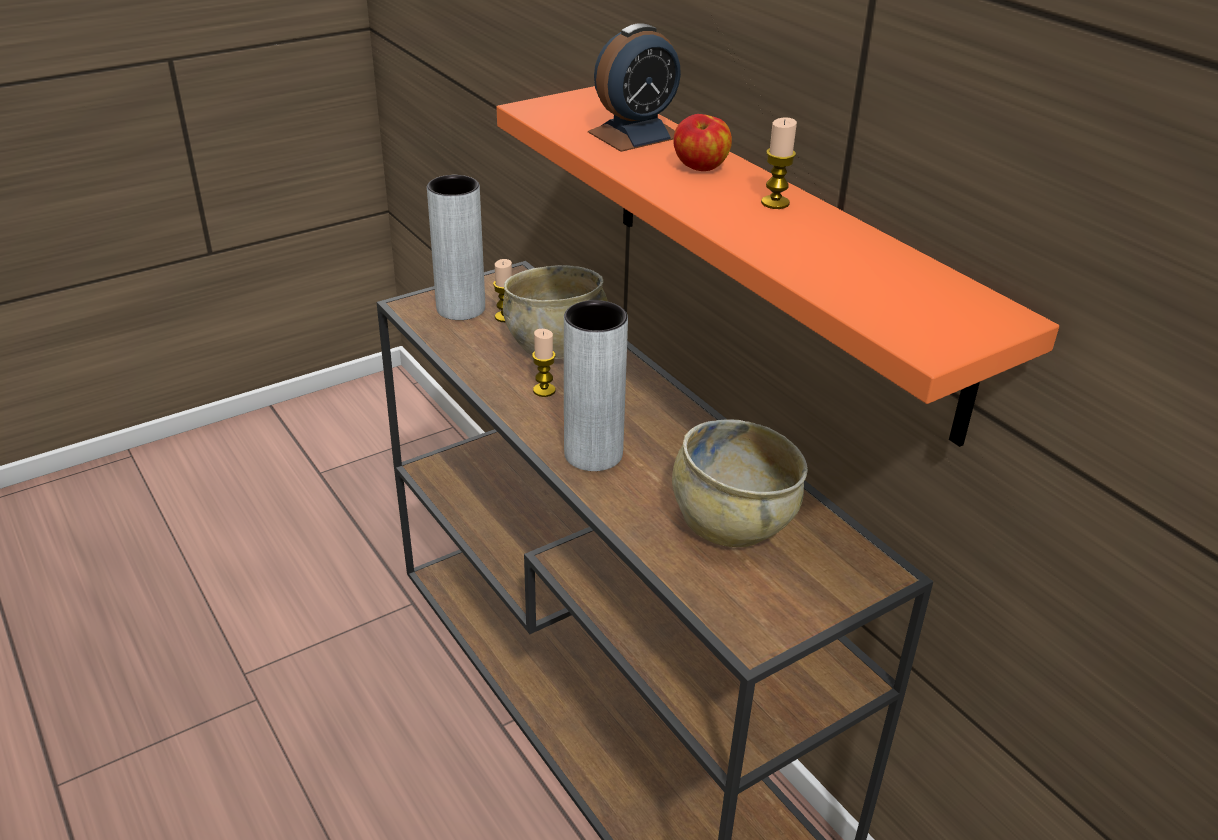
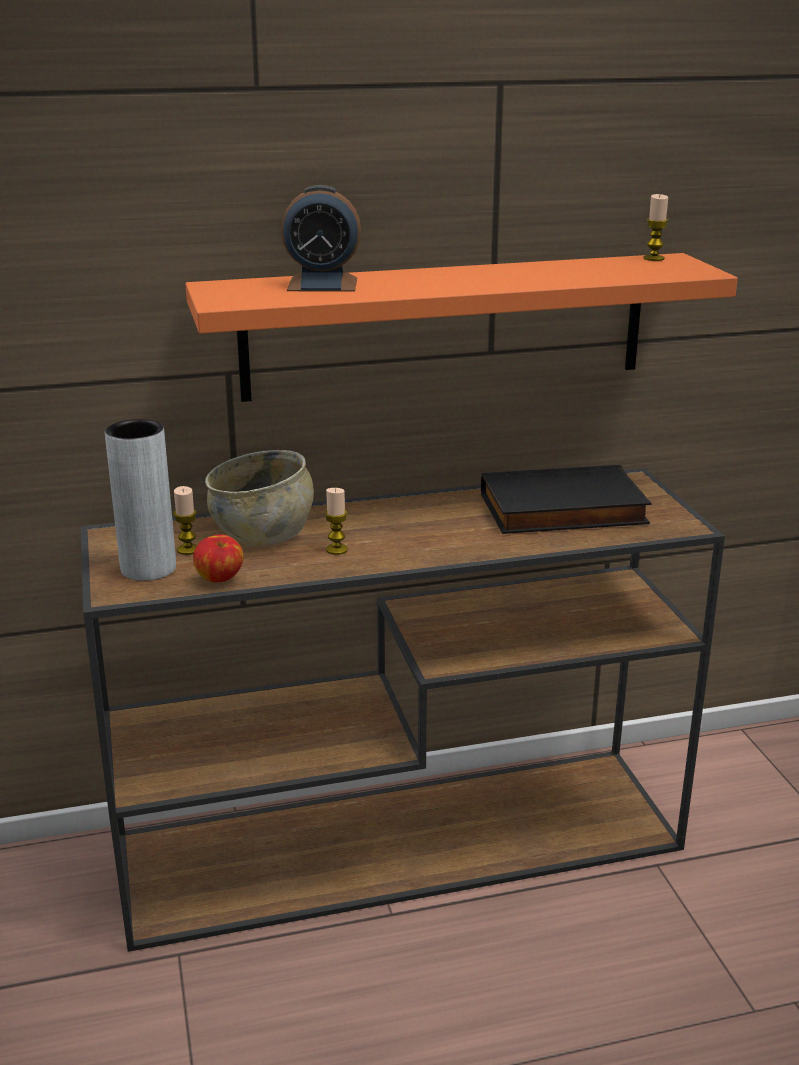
camera: 70 degrees left, 10 degrees down
(593, 454) = (448, 544): grey vase -> none
(635, 134) = (322, 284): alarm clock -> alarm clock turned 105 degrees clockwise
(700, 168) = (409, 278): apple -> apple (220, 579)
(732, 523) = (562, 511): beige bowl -> black book
(775, 203) = (487, 271): candle -> candle (653, 258)

